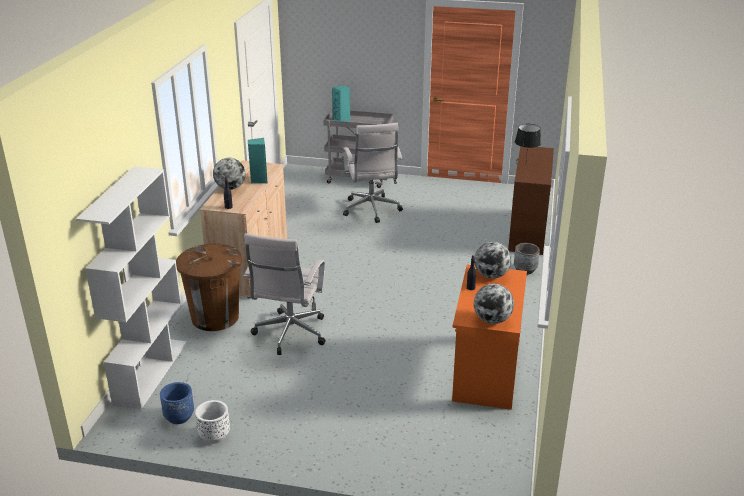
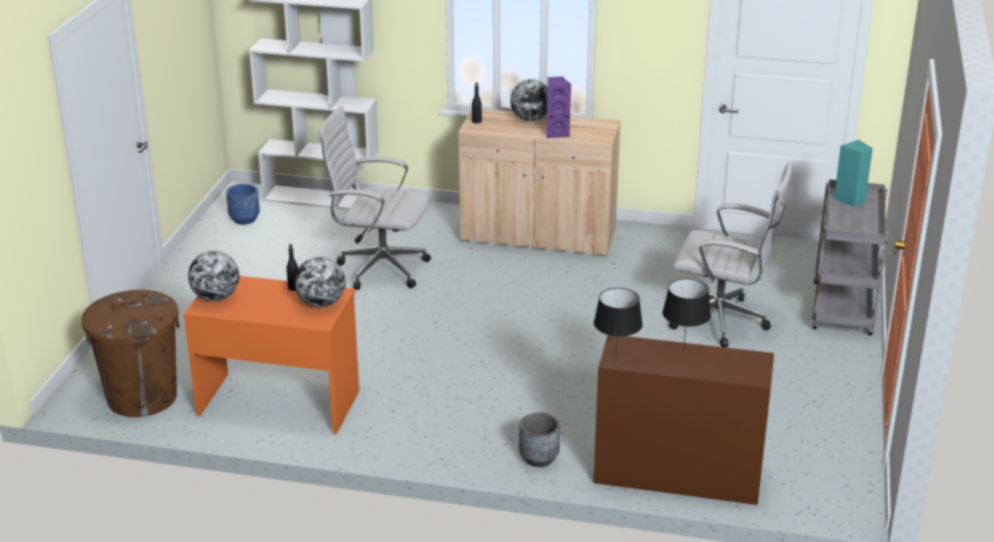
camera: 90 degrees right, 0 degrees up
(214, 436) = (210, 238): white planter -> none
(215, 317) = (420, 223): brown trash can -> brown trash can (141, 397)
(259, 180) = (556, 133): turquoise speaker -> purple speaker
(371, 210) = (723, 322): white office chair -> white office chair turned 150 degrees counterclockwise
(541, 180) = (615, 360): none -> black table lamp

